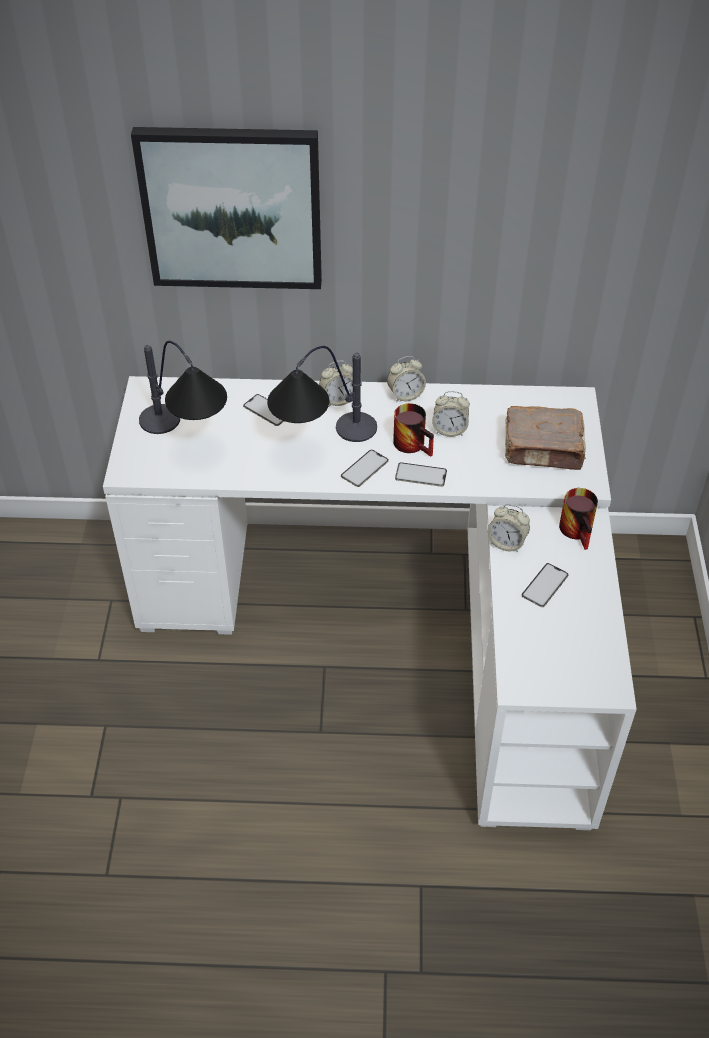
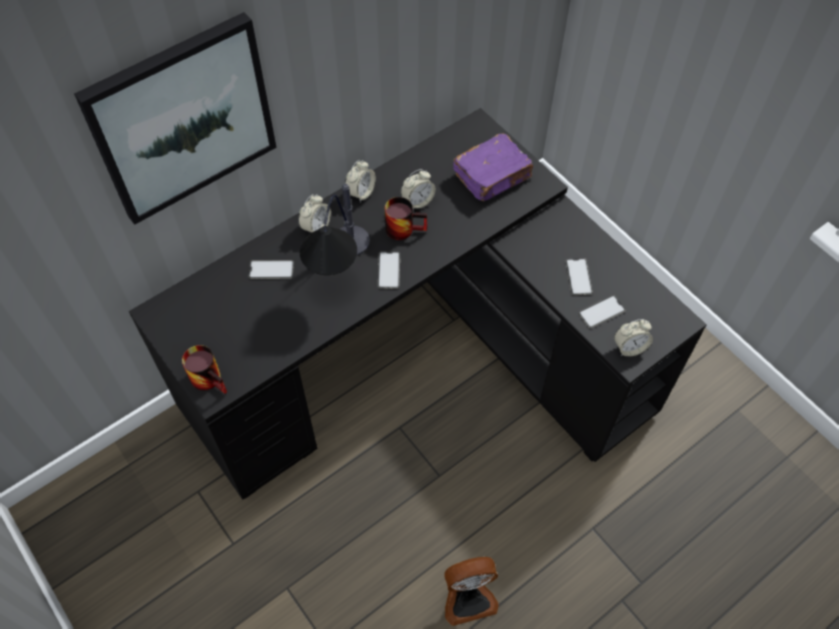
camera: 40 degrees left, 10 degrees up
(187, 440) = (234, 335): table lamp -> none
(245, 852) = (468, 597): none -> fan
(401, 622) = (421, 359): white desk -> black desk
(421, 475) = (432, 249): phone -> phone (601, 312)
(506, 543) = (527, 262): alarm clock -> alarm clock (629, 347)
(544, 449) = (493, 176): brown book -> purple book
(580, 531) = (563, 222): mug -> mug (211, 378)

